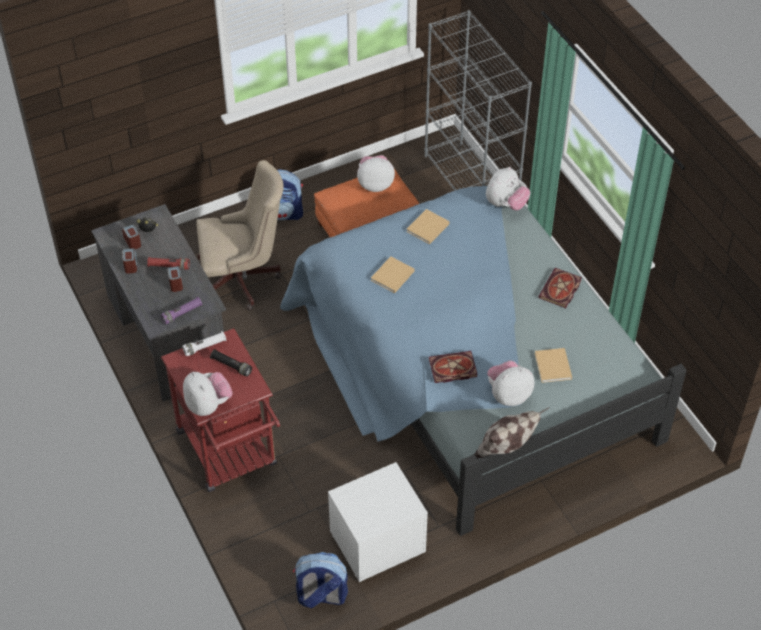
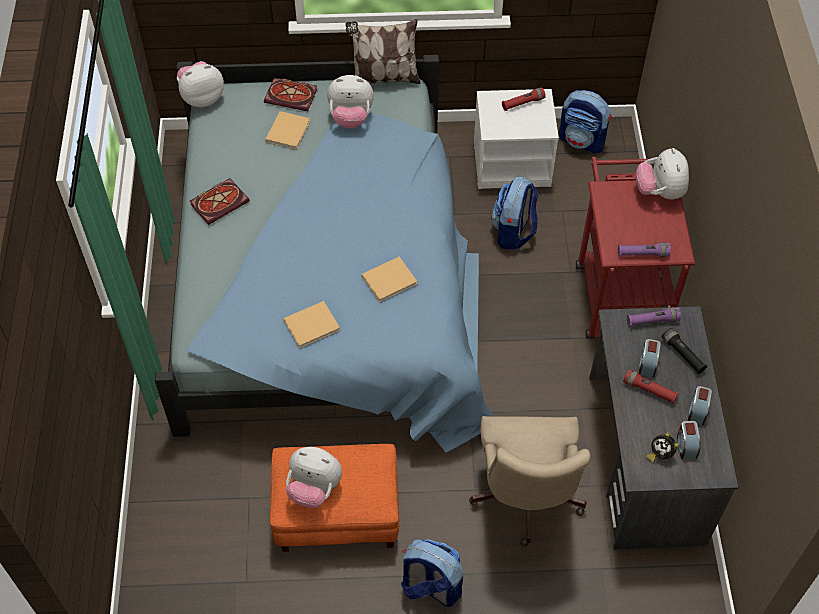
camera: 155 degrees left, 5 degrees up
(205, 347) = (642, 254): white flashlight -> purple flashlight
(231, 366) = (621, 223): black flashlight -> black flashlight (683, 355)
(243, 279) = (525, 500): beige office chair -> beige office chair turned 105 degrees counterclockwise
(343, 473) = (513, 232): none -> backpack
(377, 515) = (523, 103): none -> red flashlight
(451, 369) = (389, 159): book -> book (292, 96)
(471, 185) = (164, 526): grey bookcase -> none
(506, 204) = (200, 321): plush toy -> plush toy (202, 98)

